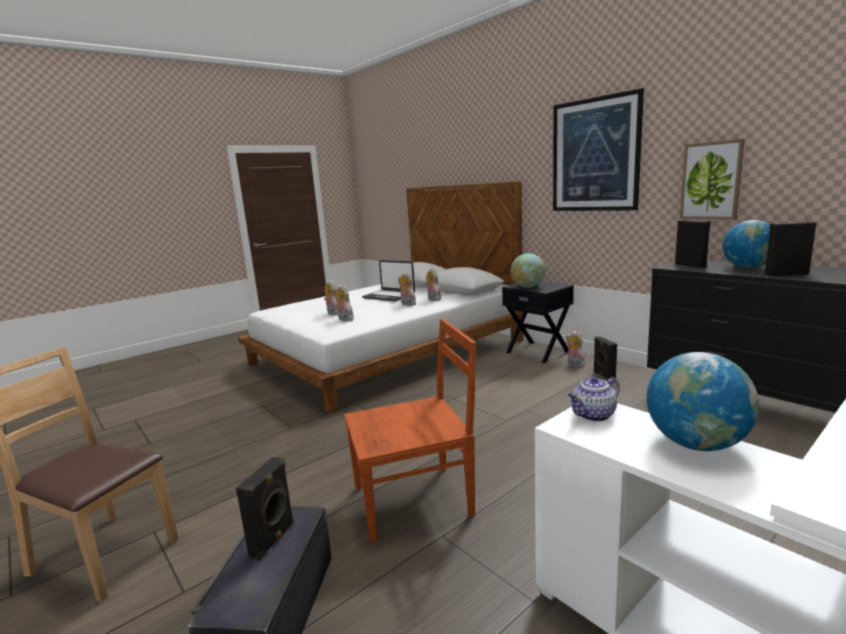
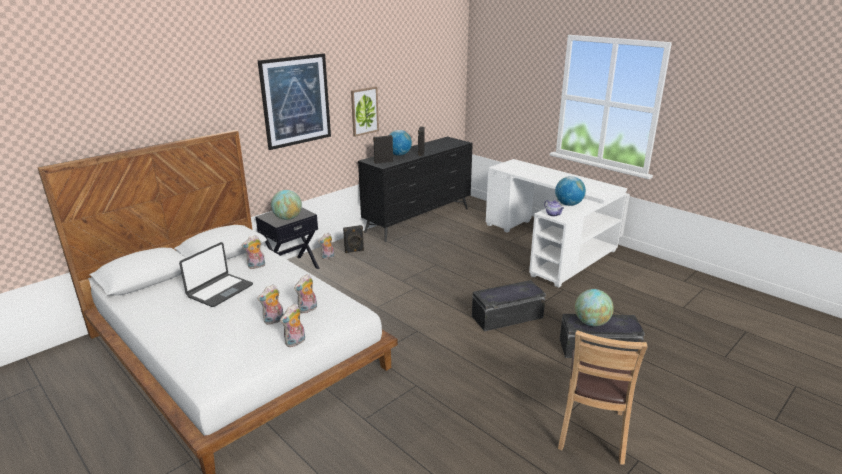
camera: 95 degrees left, 10 degrees up
(274, 539) = (591, 323): black speaker -> globe
(407, 304) = (268, 279): plush toy -> plush toy (295, 342)
(415, 500) = (507, 317): brown chair -> black storage box

